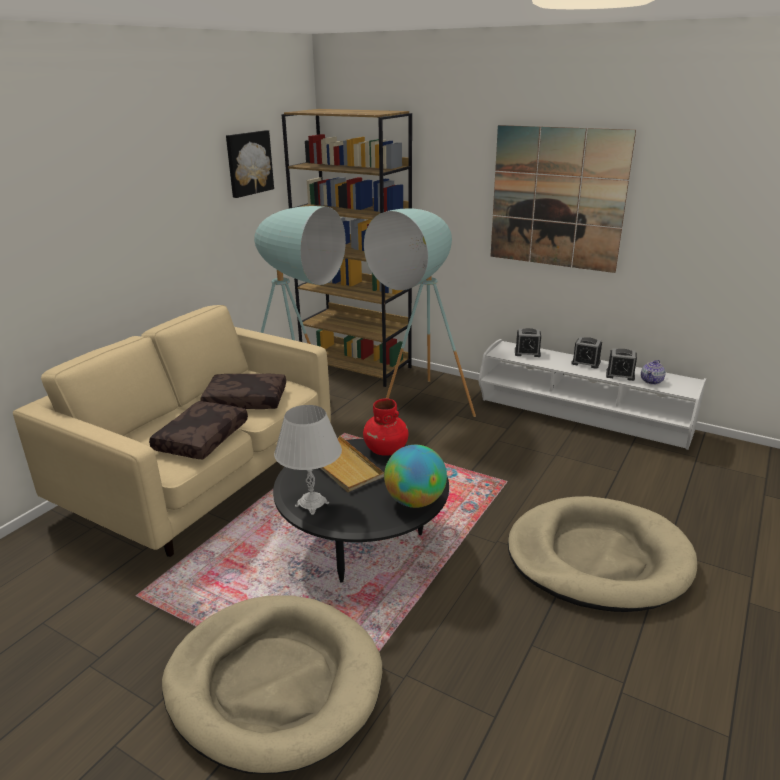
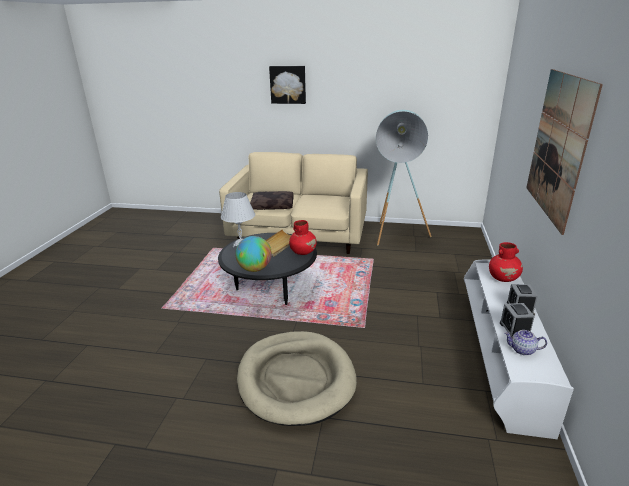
camera: 70 degrees right, 0 degrees up
(245, 401) = (315, 204): brown pillow -> none
(248, 163) = (423, 80): picture -> picture (288, 84)
(274, 683) = (170, 290): beige dog bed -> none
(356, 366) = (463, 242): brown bookcase -> none
(417, 408) = (429, 275): turquoise floor lamp -> none
(527, 353) = (503, 278): alarm clock -> red vase

